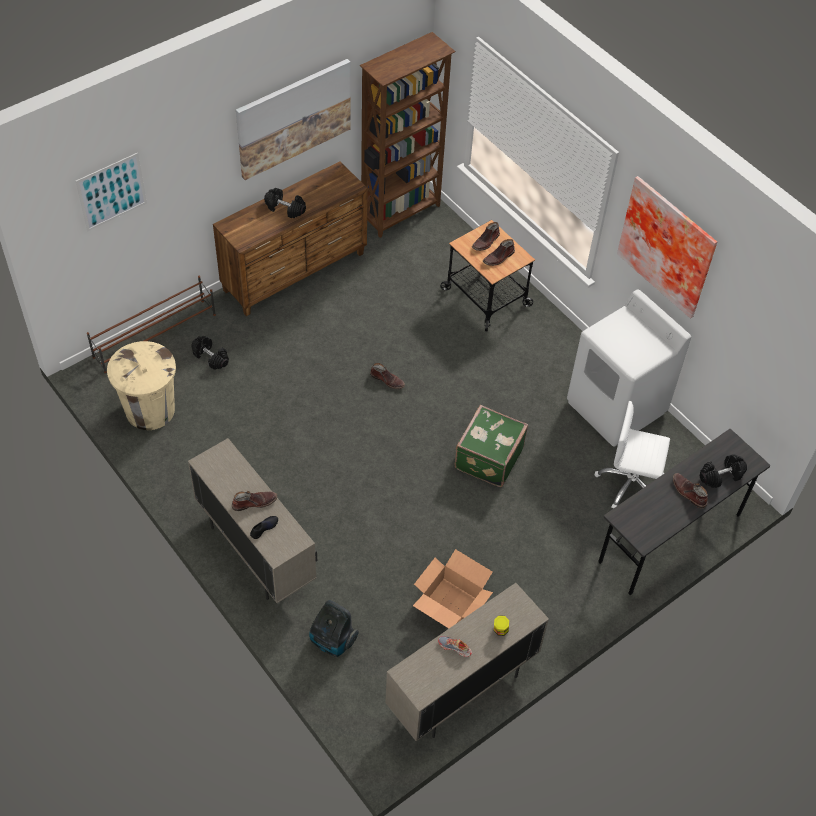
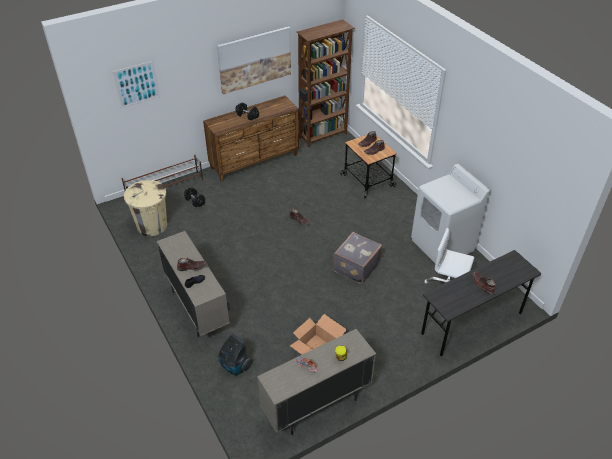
camera: 10 degrees right, 10 degrees down
(487, 458) = (355, 267): green suitcase -> grey suitcase
(668, 245) = (476, 128): picture -> none
(721, 476) = (506, 277): black dumbbell -> none

